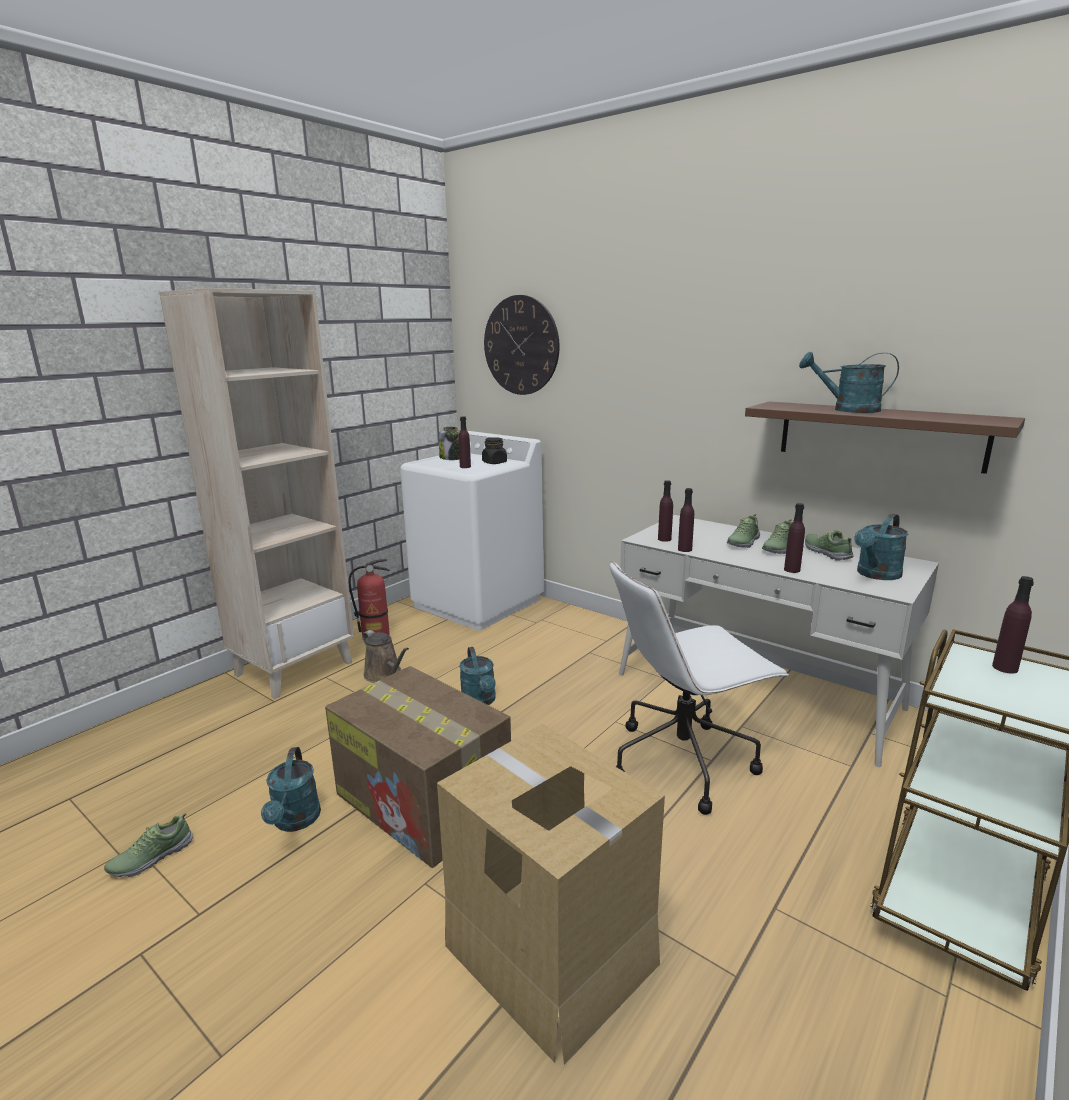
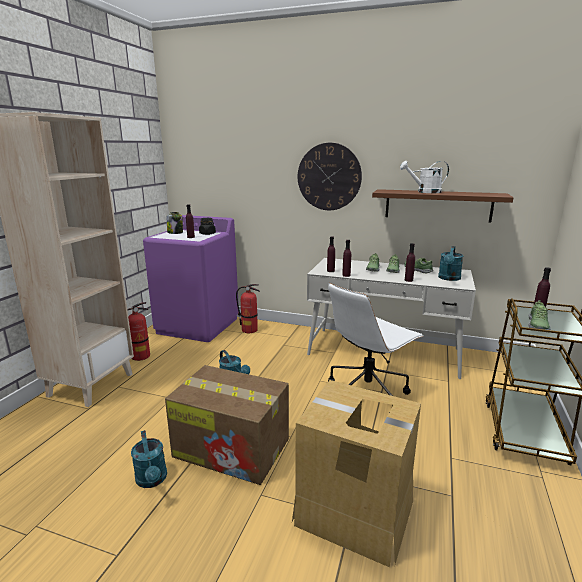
camera: 20 degrees left, 0 degrees up
(151, 857) = (55, 530): shoe -> shoe (537, 325)
(385, 675) = (160, 378): brown watering can -> none
(478, 603) = (198, 325): white washing machine -> purple washing machine
(521, 345) = (216, 159): wall clock -> wall clock (329, 177)
(550, 620) = (249, 330): none -> fire extinguisher
(847, 410) = (424, 192): turquoise watering can -> white watering can

